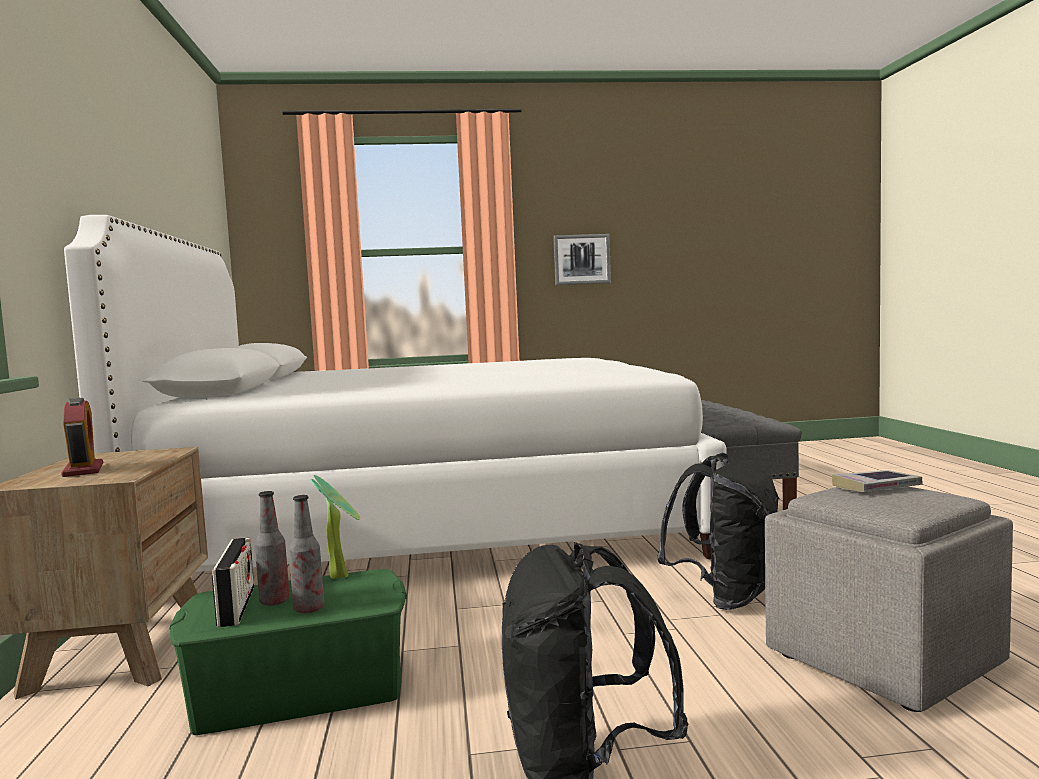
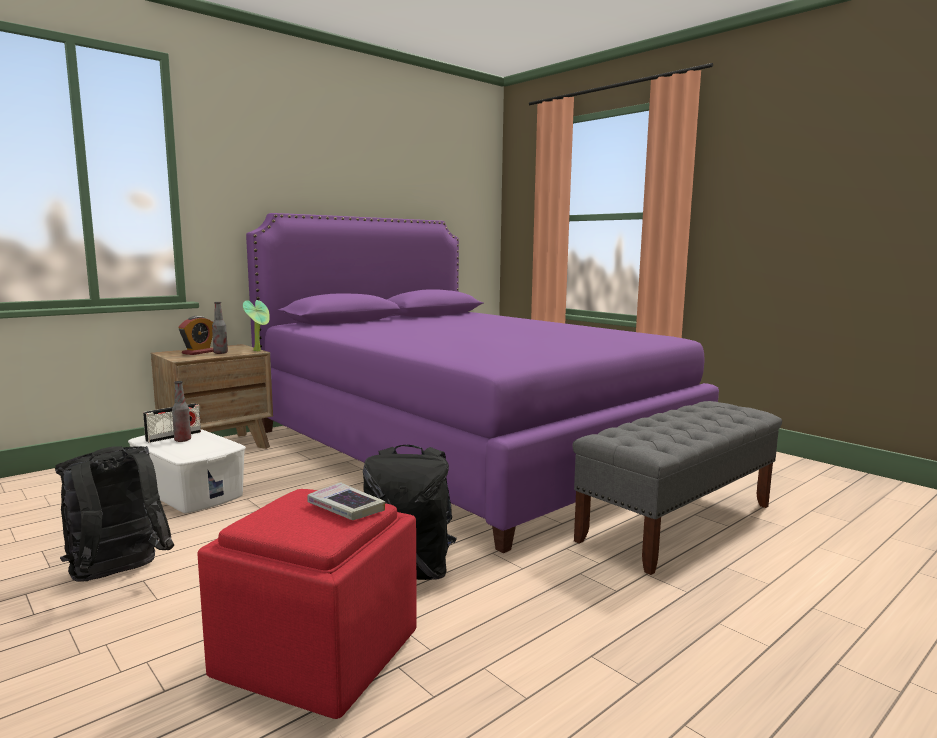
camera: 55 degrees right, 5 degrees up
(299, 689) = (190, 491): green storage box -> white storage box
(309, 609) = (173, 448): bottle -> bottle (220, 353)
(341, 575) = (227, 441): potted plant -> potted plant (259, 350)
(429, 524) = (466, 447): white bed -> purple bed
(581, 259) = (769, 227): picture -> none
(884, 660) = (315, 657): grey ottoman -> red ottoman

